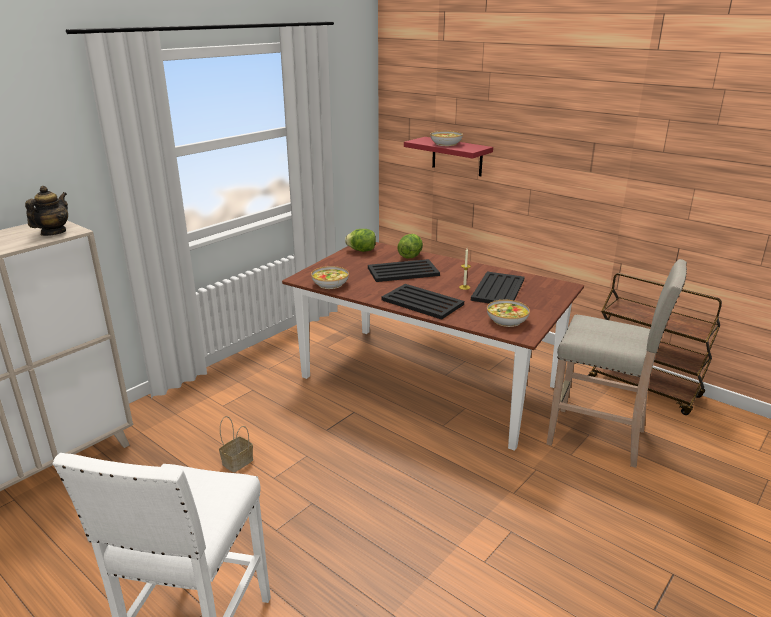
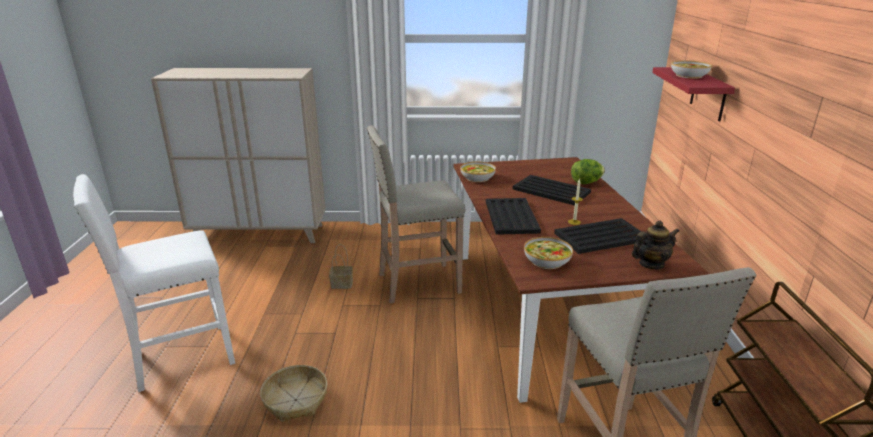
camera: 50 degrees right, 0 degrees up
(53, 232) = (285, 74): teapot -> teapot (651, 264)
(304, 419) = (417, 283): none -> beige stool
(361, 250) = (555, 165): lettuce -> none
(381, 573) = (296, 400): none -> basket

